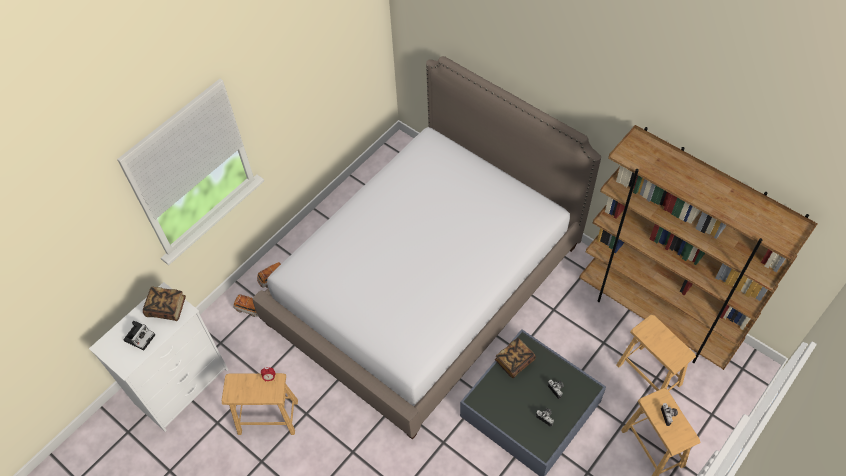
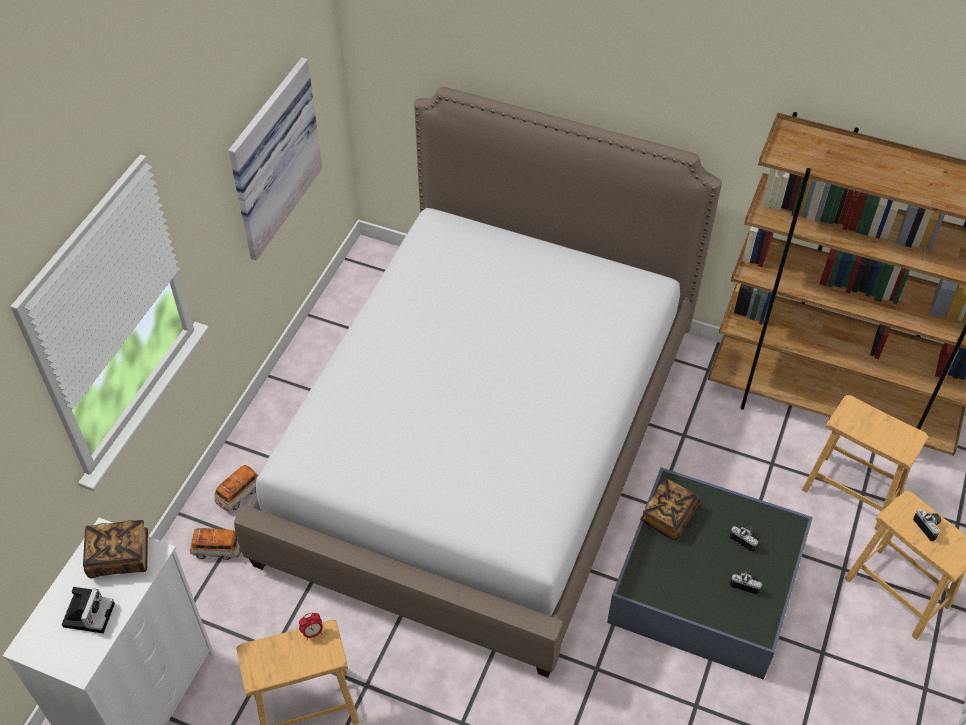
camera: 20 degrees left, 5 degrees down
(325, 82) = (271, 157): none -> picture

